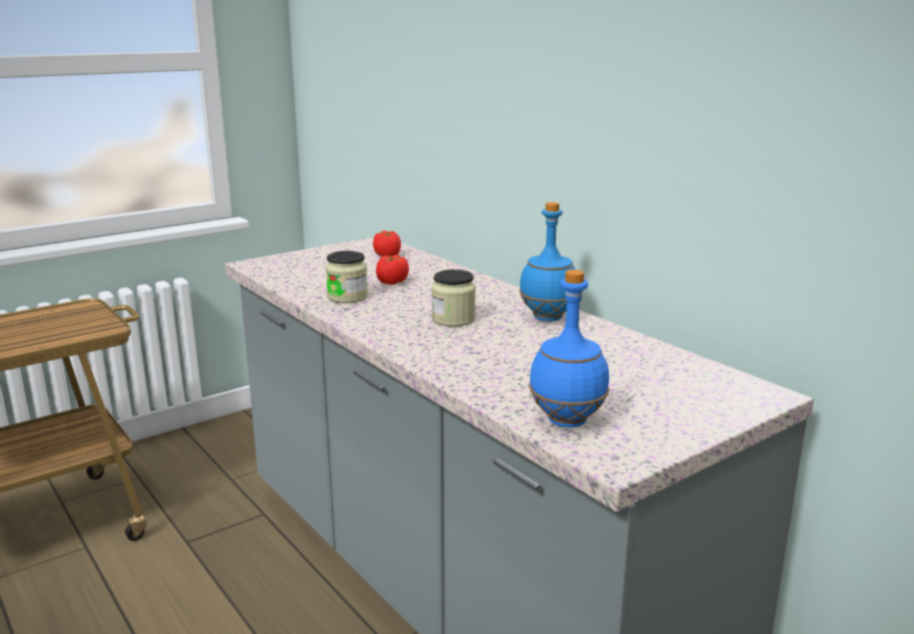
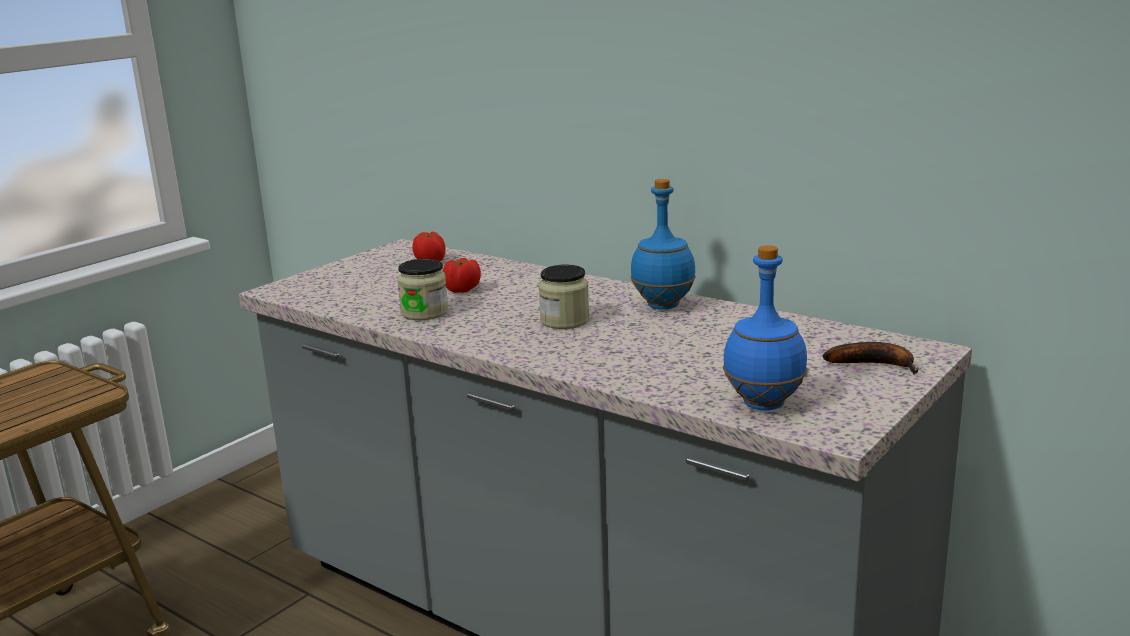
camera: 15 degrees left, 0 degrees up
(703, 400) = (875, 364): none -> banana

